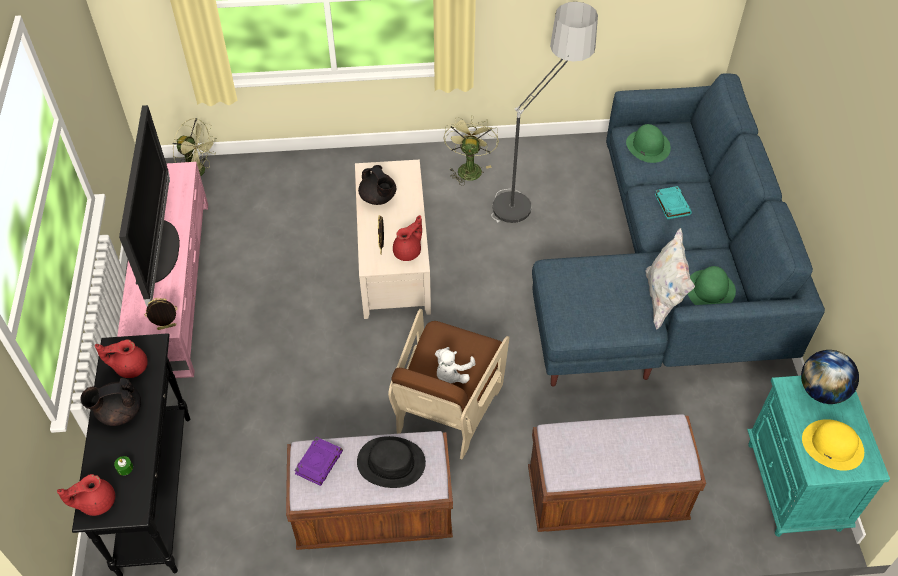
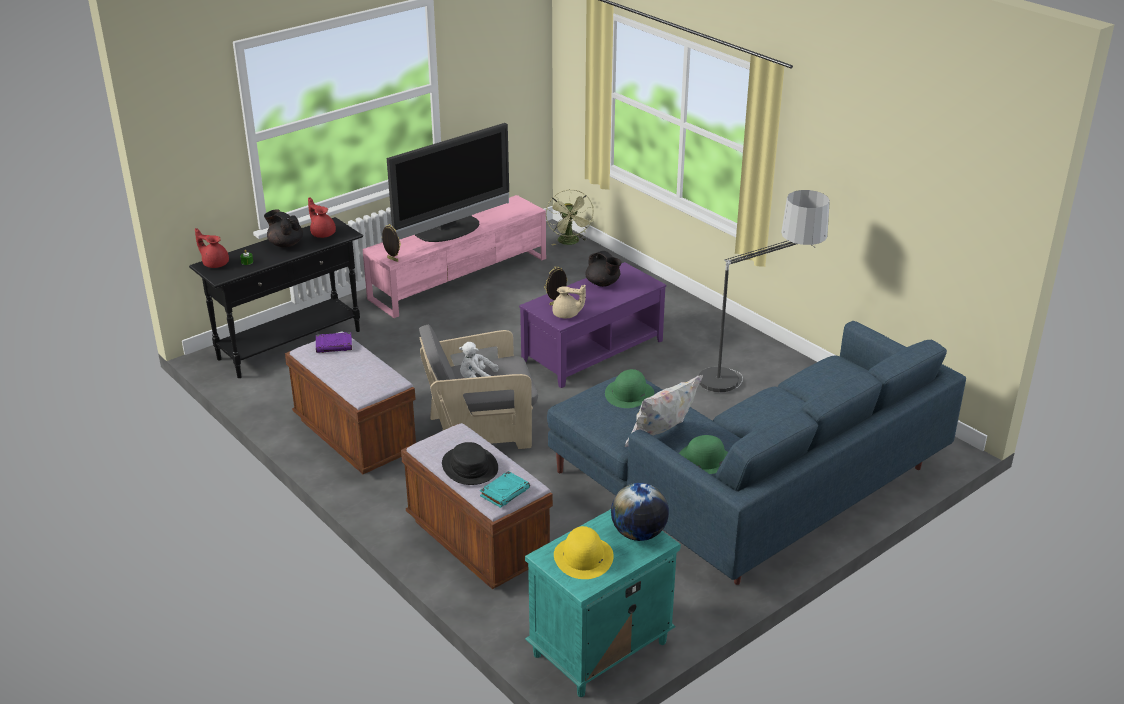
camera: 55 degrees right, 20 degrees down
(378, 198) = (603, 283): black teapot -> black teapot turned 60 degrees counterclockwise
(391, 462) = (362, 372): black hat -> black hat (470, 466)
(394, 260) = (592, 351): beige coffee table -> purple coffee table
(408, 252) = (567, 315): red teapot -> beige teapot
(447, 408) = (481, 430): brown armchair -> grey armchair
(469, 167) = (734, 345): green fan -> none
(647, 146) = (831, 373): green hat -> green hat (629, 393)
(672, 204) = (778, 408): turquoise book -> turquoise book (505, 492)

